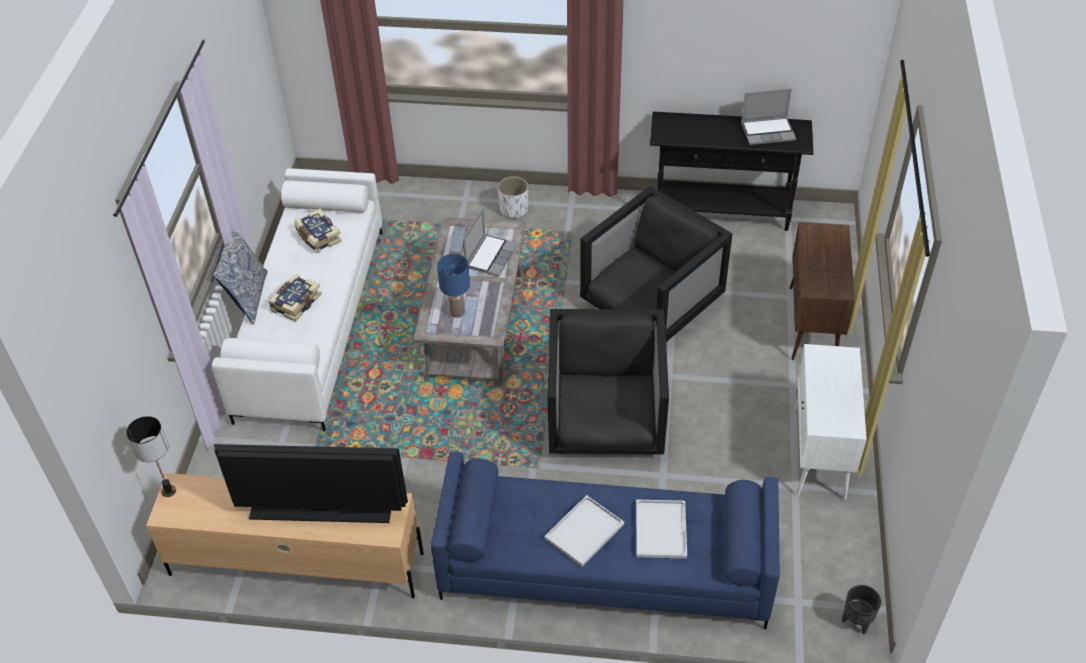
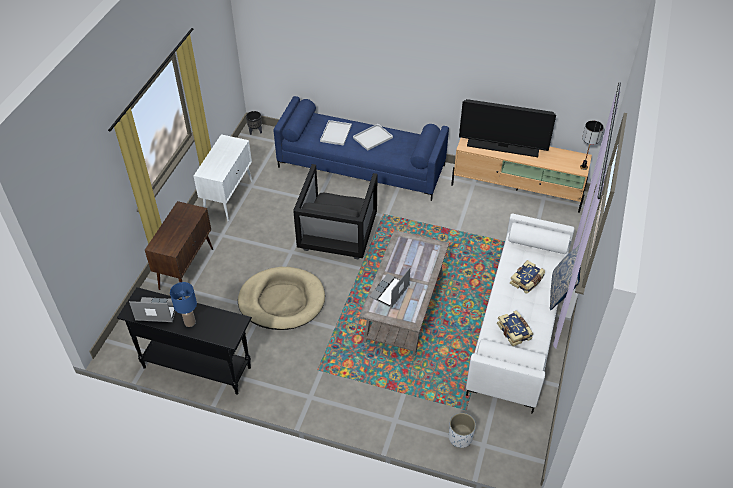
camera: 170 degrees left, 0 degrees up
(457, 312) = (418, 255): blue table lamp -> blue table lamp (189, 322)
(514, 210) = (357, 400): white planter -> white planter (460, 437)
(651, 303) = (282, 301): black armchair -> beige dog bed

